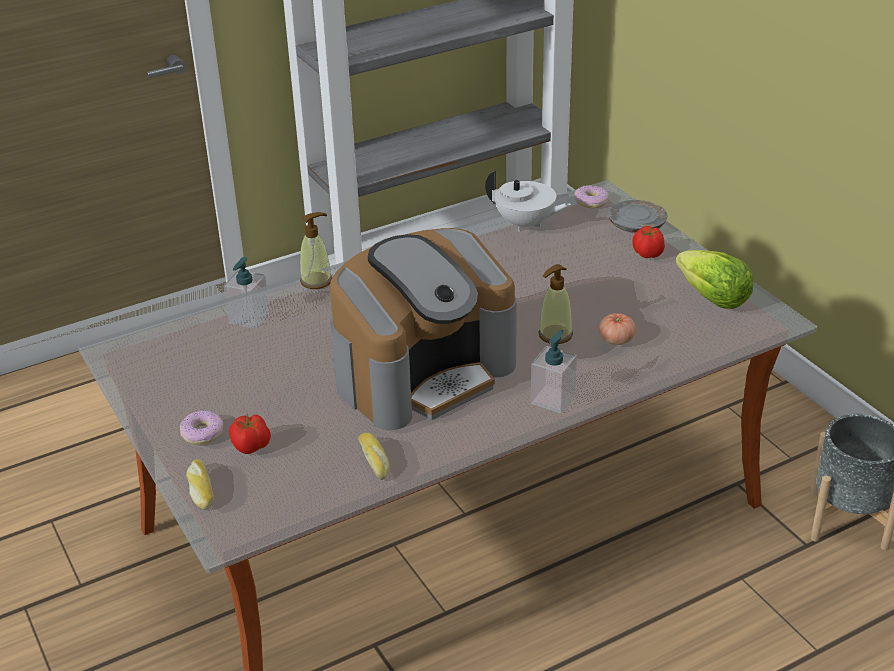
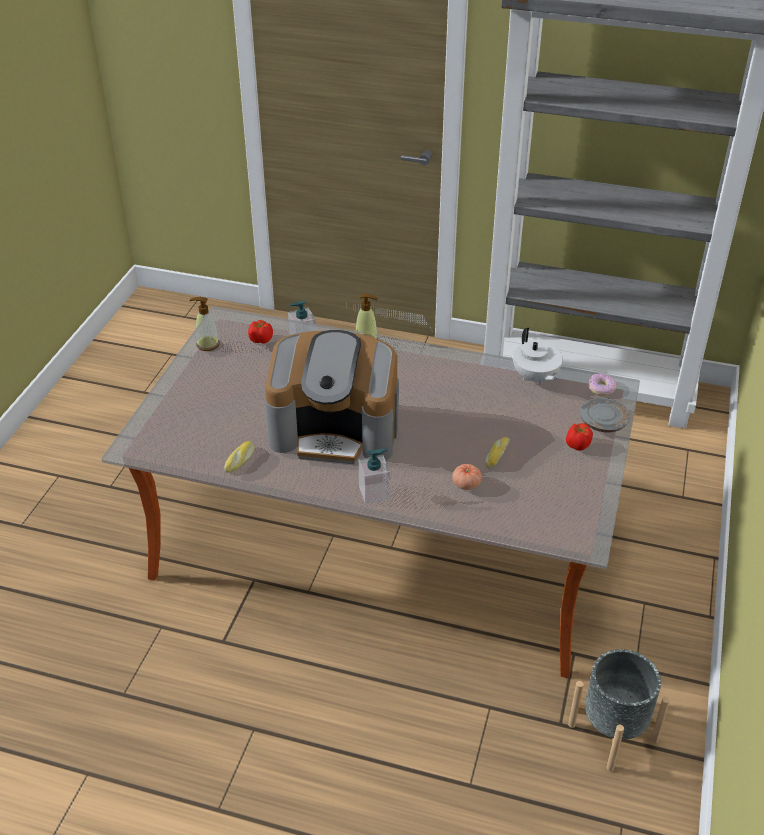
camera: 45 degrees right, 5 degrees up
(200, 489) = (151, 418): bread -> bread (496, 455)
(203, 433) = (193, 390): donut -> none
(252, 446) = (202, 412): tomato -> tomato (261, 340)
(555, 335) = (437, 457): soap dispenser -> soap dispenser (207, 344)
(713, 299) = (568, 501): lettuce -> none

